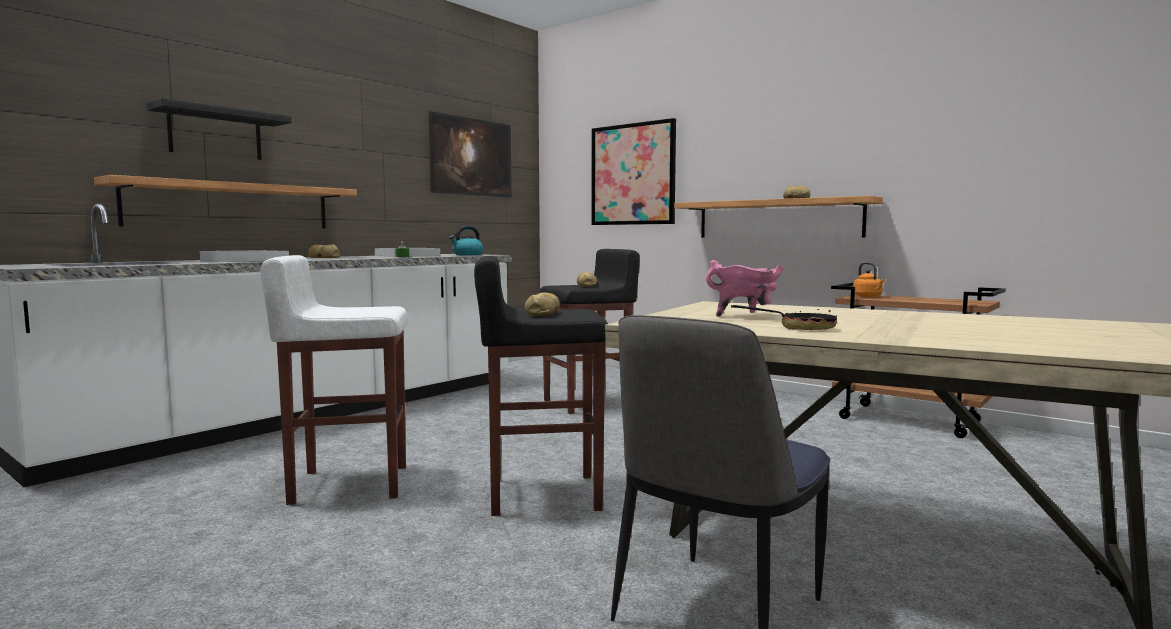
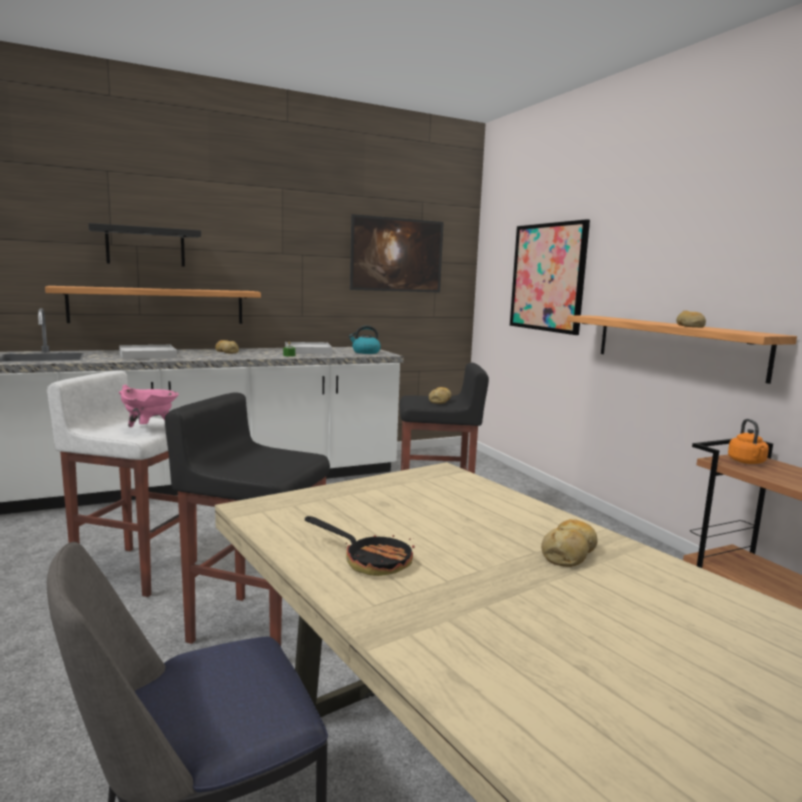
camera: 25 degrees right, 5 degrees up
(542, 313) = (252, 459): bread -> bread (569, 553)
(746, 316) = (394, 512): pink cooking pot -> pink cooking pot (149, 429)

